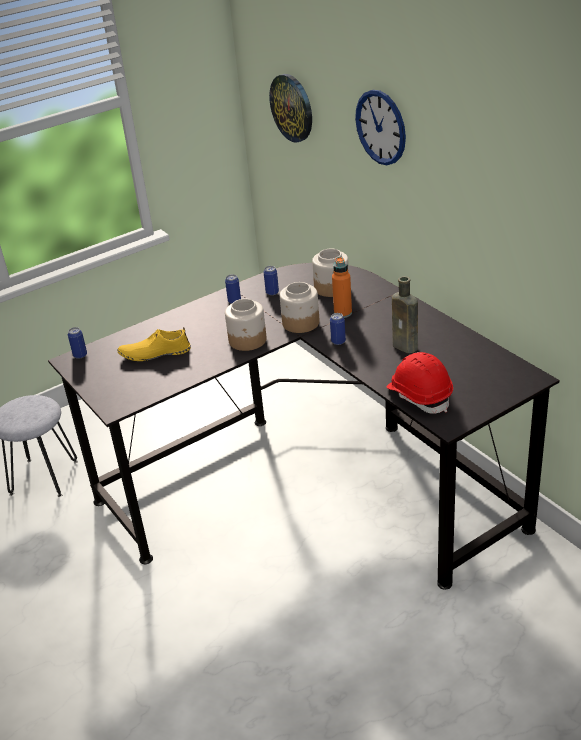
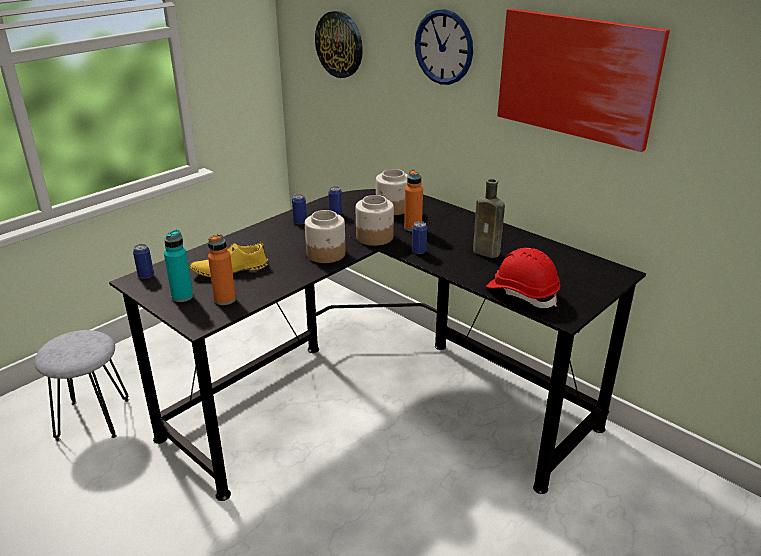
camera: 15 degrees left, 5 degrees down
(107, 379) = (182, 296): none -> turquoise bottle
(142, 385) = (225, 299): none -> orange bottle
(492, 176) = (576, 76): none -> picture

